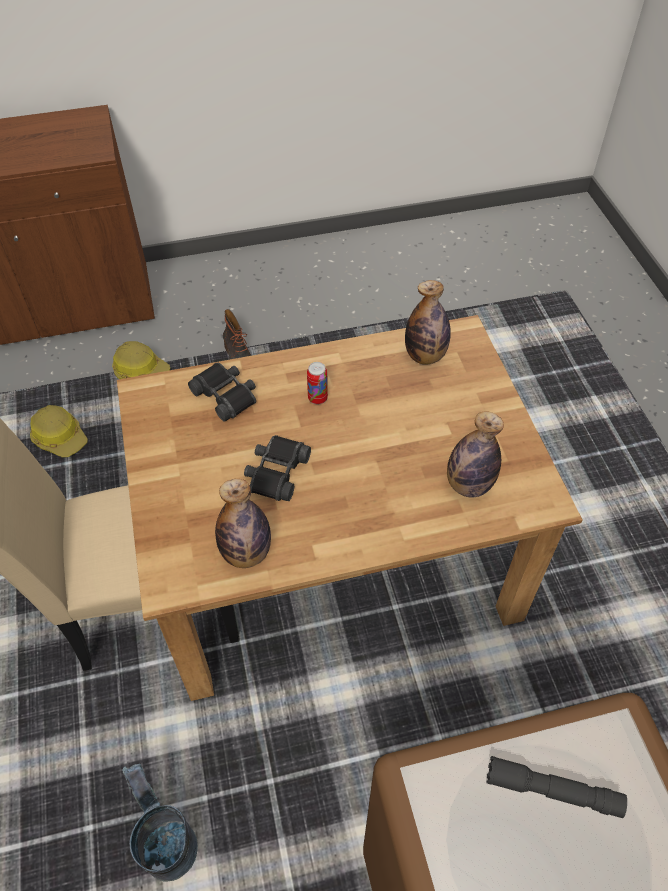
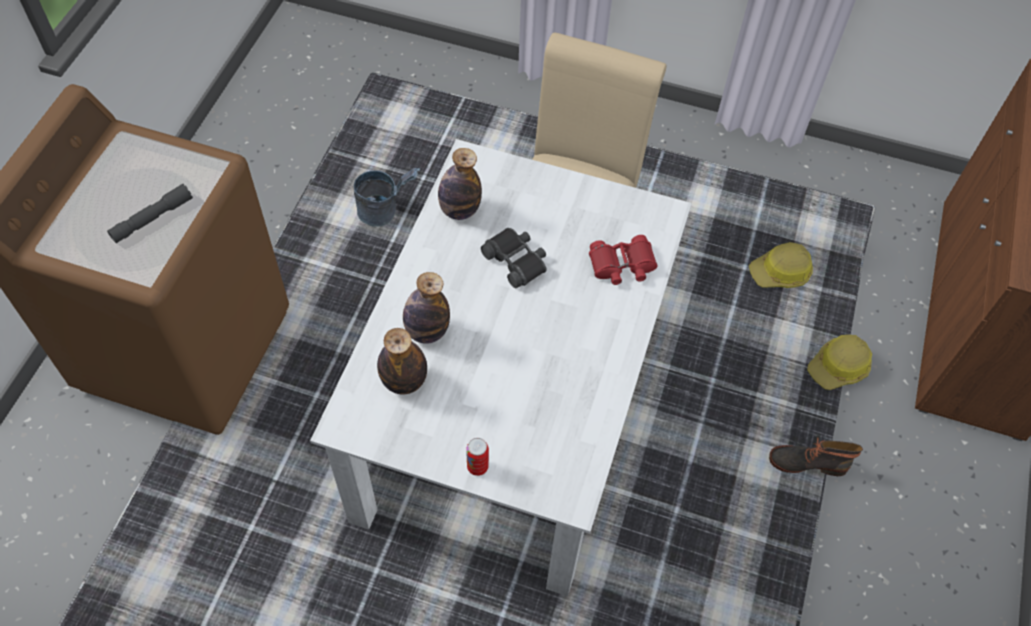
camera: 120 degrees right, 5 degrees up
(226, 395) = (622, 266): black binoculars -> red binoculars
(317, 398) = (573, 327): can -> can (477, 467)
(336, 558) = (512, 416): brown dining table -> white dining table
(425, 356) = (565, 443): bottle -> bottle (427, 331)

